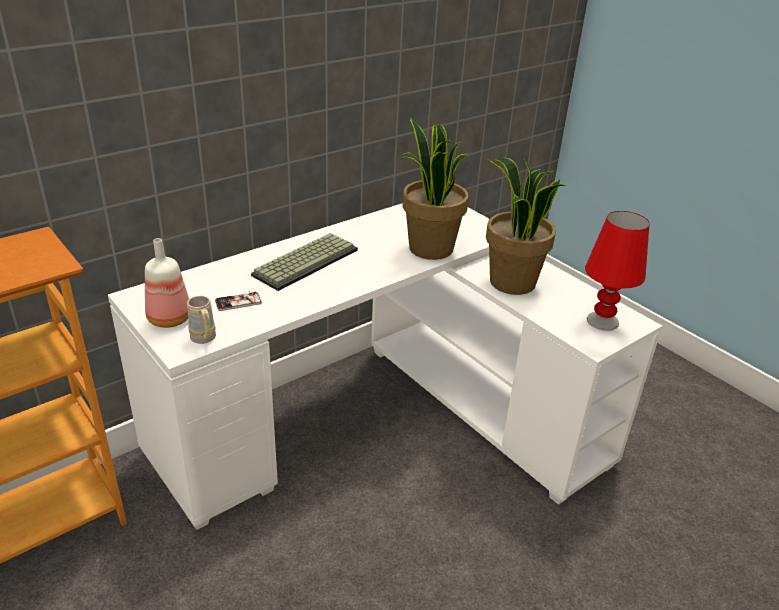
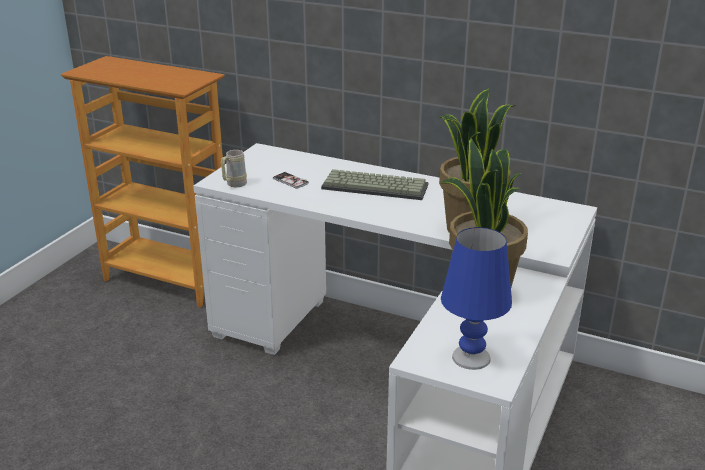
camera: 65 degrees right, 5 degrees down
(169, 318) = (247, 167): bottle -> none
(602, 321) = (471, 358): red table lamp -> blue table lamp

